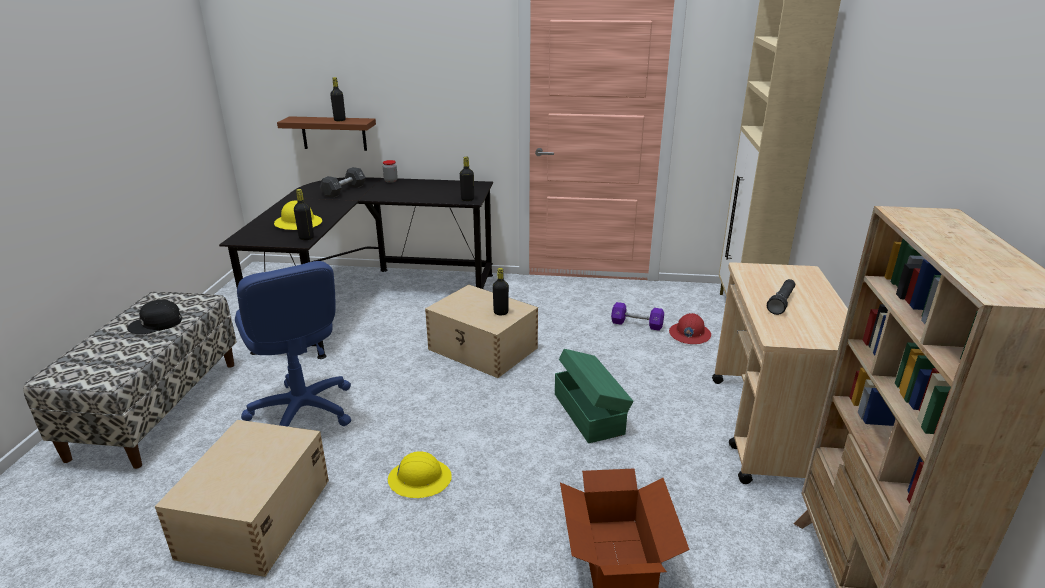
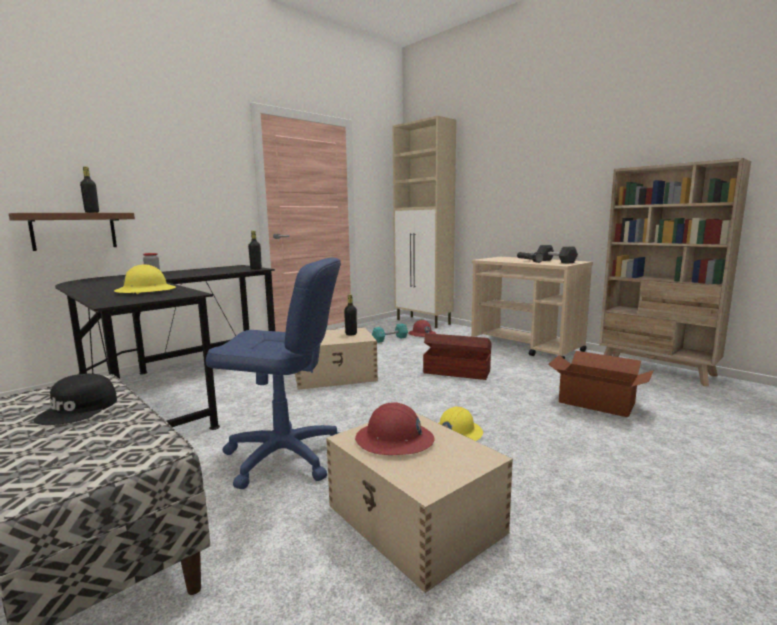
camera: 50 degrees left, 15 degrees down
(249, 451) = (394, 440): none -> red hard hat
(306, 238) = (188, 292): black bottle -> none
(344, 190) = (123, 279): black dumbbell -> black dumbbell (556, 261)
(589, 412) = (456, 371): green storage box -> brown storage box
(636, 324) = (390, 339): purple dumbbell -> turquoise dumbbell

